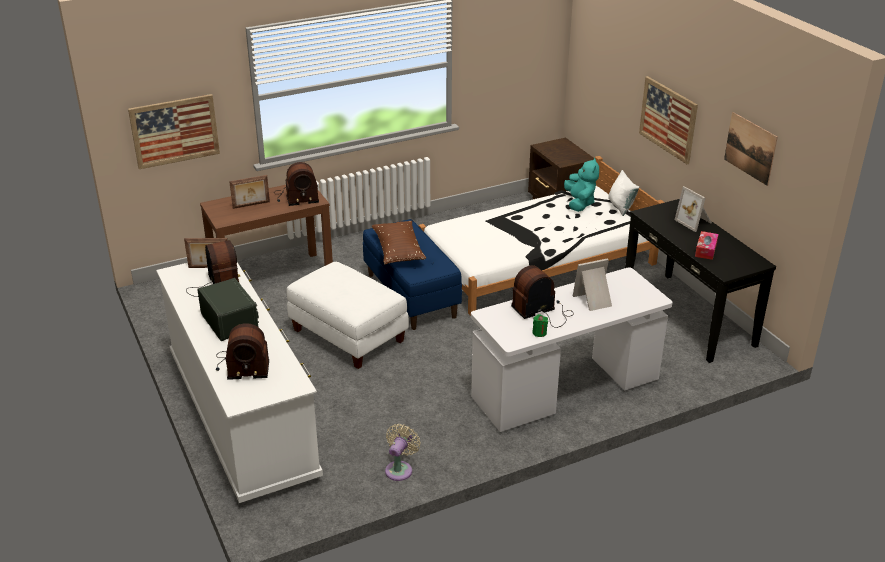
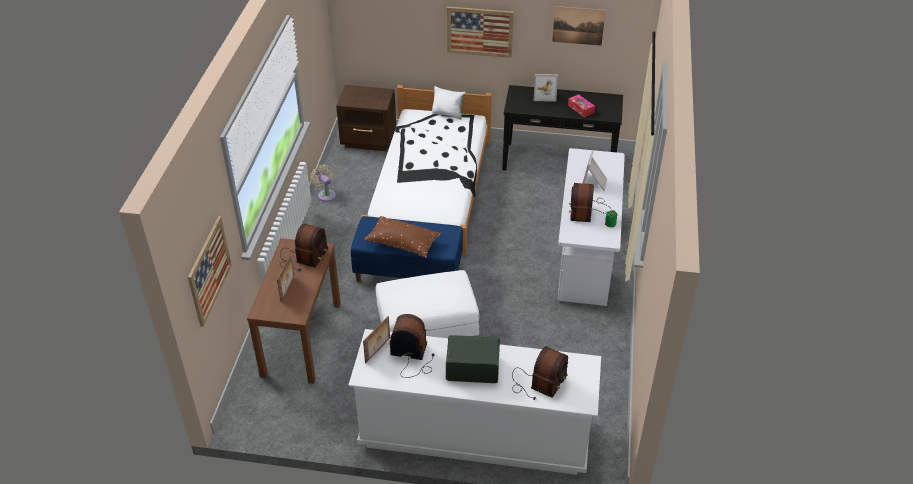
camera: 55 degrees left, 10 degrees up
(400, 469) = (604, 372): beige fan -> beige fan (326, 194)
(579, 203) = (424, 128): turquoise plush toy -> none

